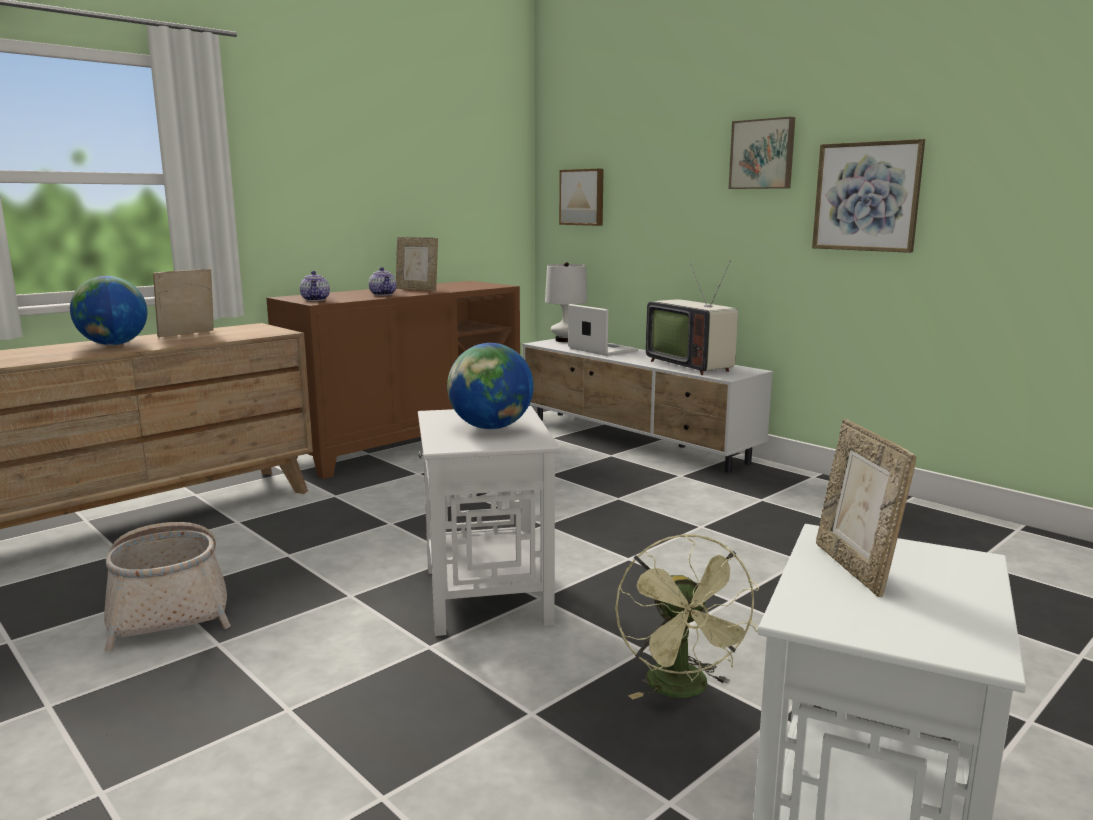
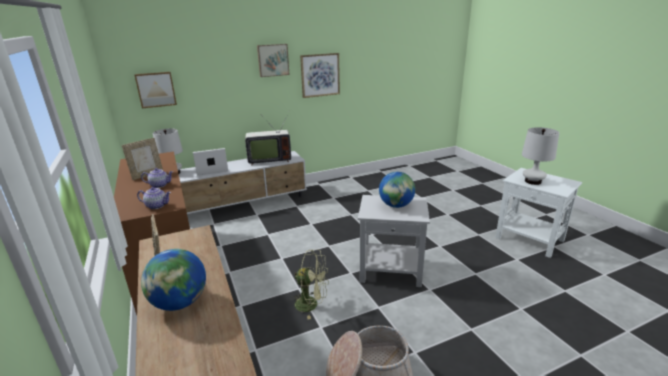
camera: 70 degrees left, 10 degrees up
(683, 690) = (464, 245): green fan -> green fan (311, 304)
(855, 568) = (533, 181): picture frame -> white table lamp

